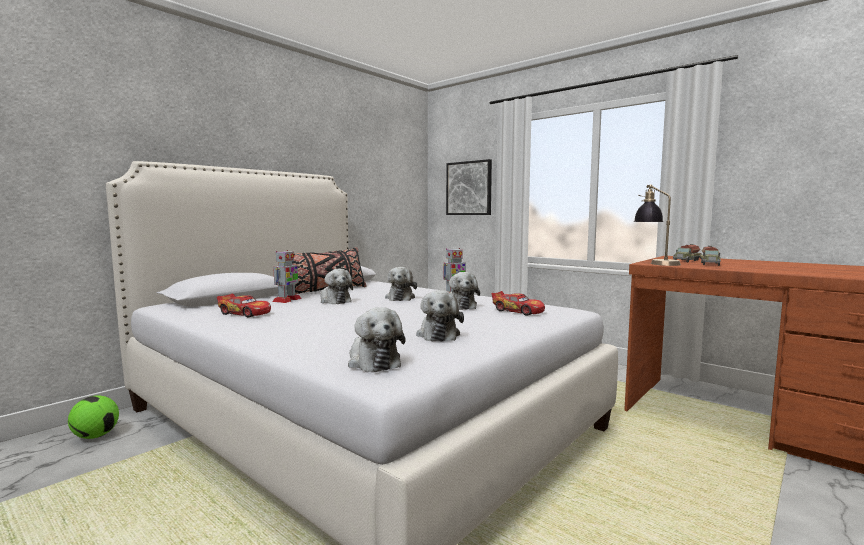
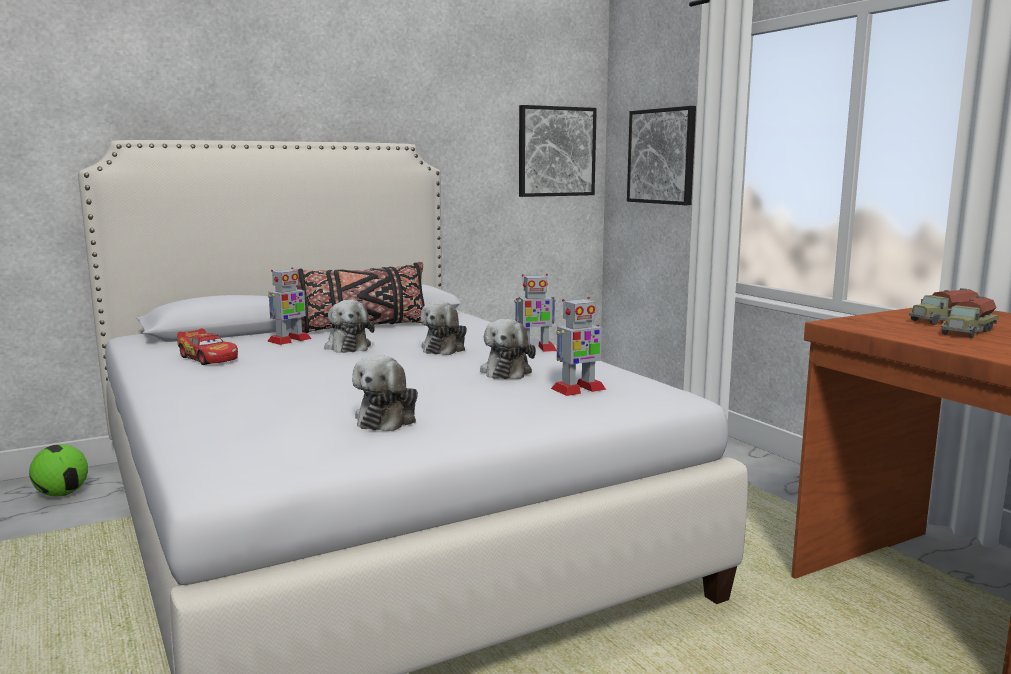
camera: 20 degrees right, 5 degrees up
(373, 361) = (239, 450): plush toy -> none
(404, 185) = (556, 151): none -> picture
(518, 311) = (578, 389): toy car -> toy robot
(655, 263) = (860, 323): table lamp -> none

